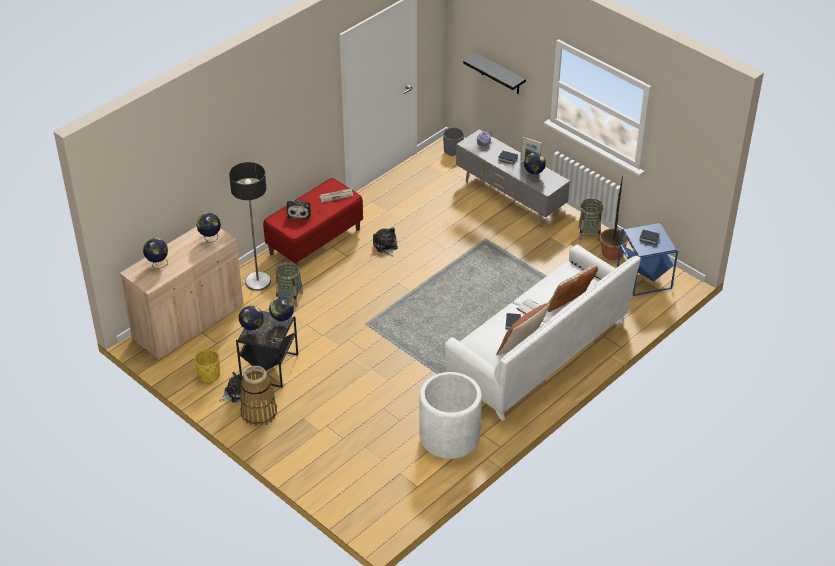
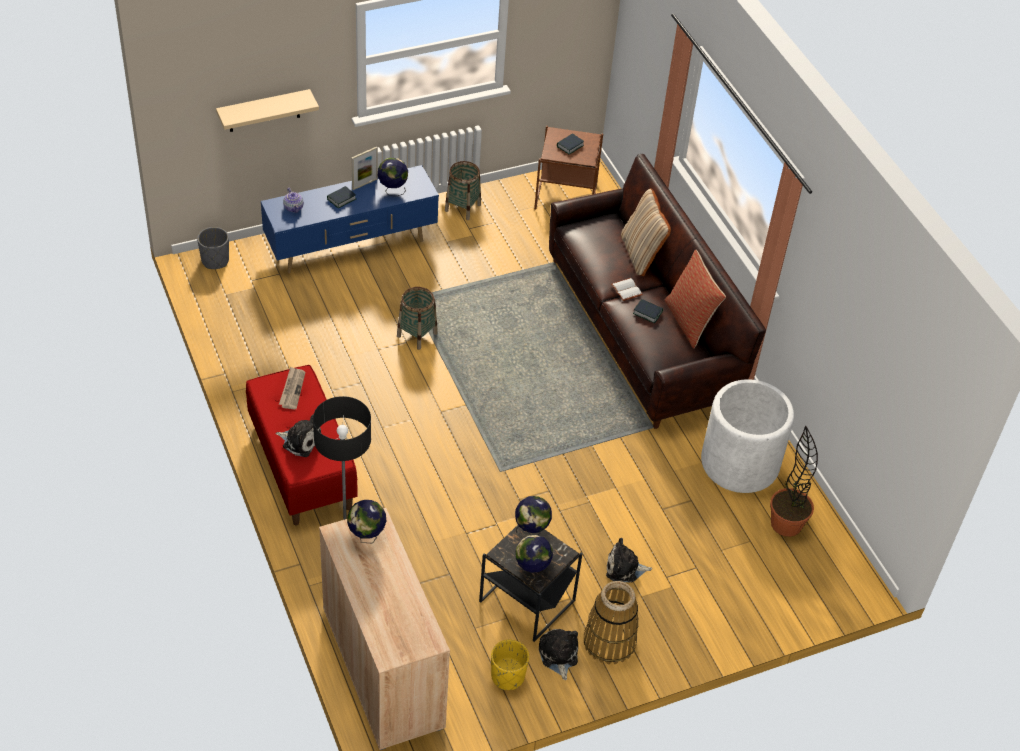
camera: 70 degrees left, 5 degrees up
(157, 264) = (387, 618): globe -> none
(289, 297) = (401, 533): basket -> basket (417, 335)
(385, 246) = (362, 397): plush toy -> plush toy (624, 568)
(500, 75) = (264, 111): black shelf -> beige shelf
(510, 199) = (352, 247): grey tv stand -> blue tv stand
(539, 353) = (641, 331): white sofa -> brown sofa
(612, 253) = (508, 203): potted plant -> potted plant (786, 524)
(644, 278) = (566, 196): blue side table -> brown side table

